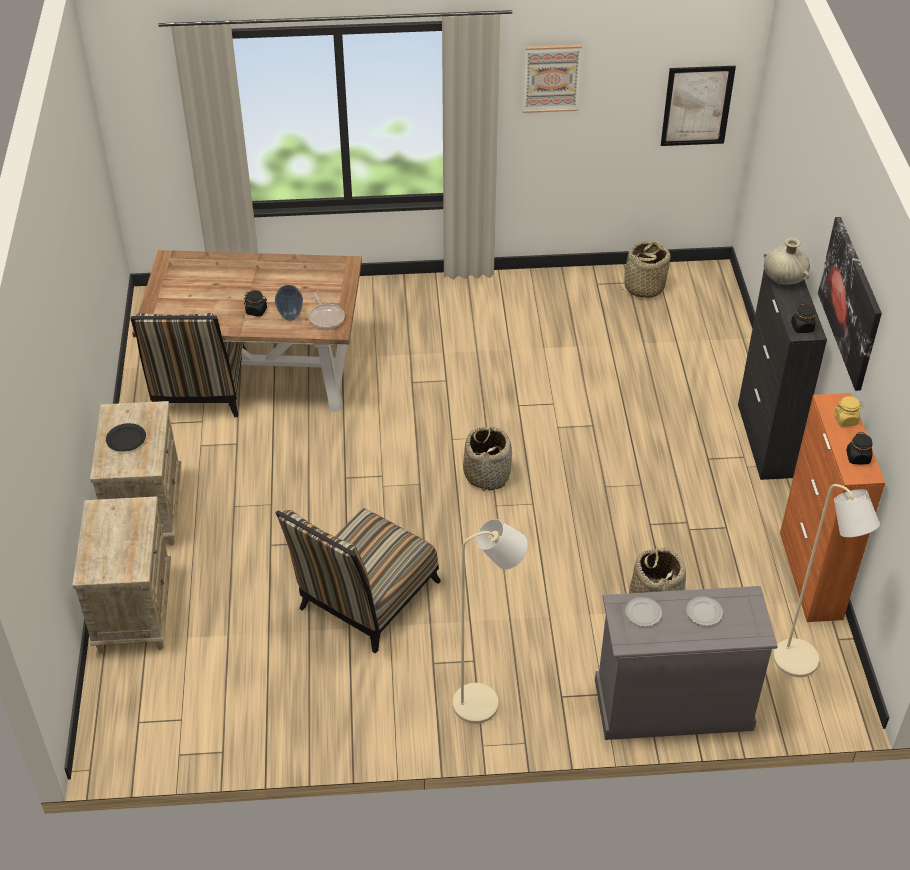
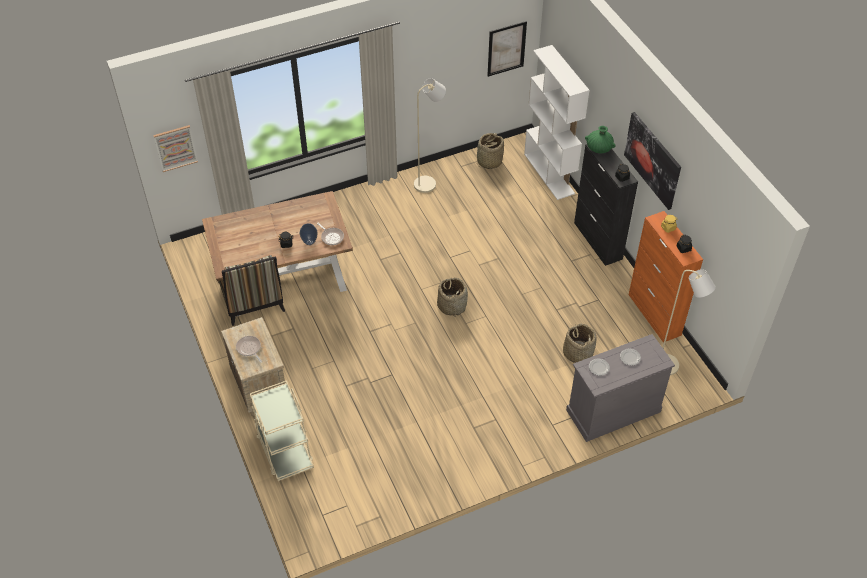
camera: 20 degrees left, 5 degrees up
(126, 439) = (249, 349): black plate -> frying pan
(134, 610) = (284, 450): beige nightstand -> beige cart
(364, 601) = (417, 403): chair -> none
(485, 703) = (512, 441): beige floor lamp -> beige floor lamp (429, 183)
(551, 78) = (422, 53): picture -> picture (175, 148)
(731, 326) = (549, 174): none -> white bookcase
(784, 277) = (599, 148): beige vase -> green vase

